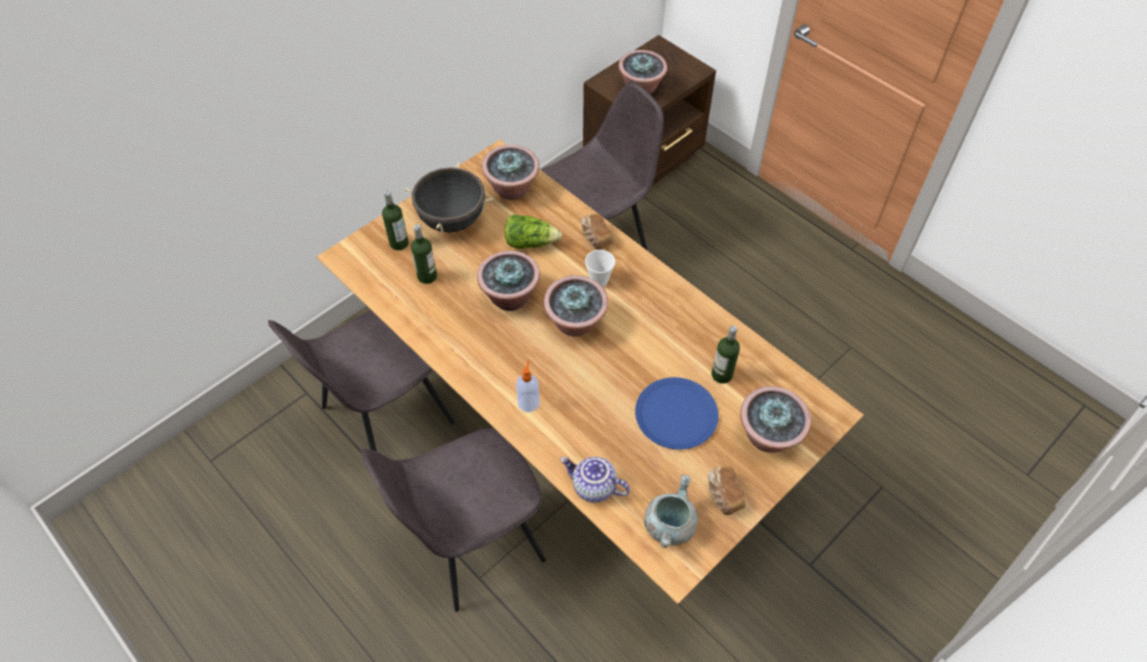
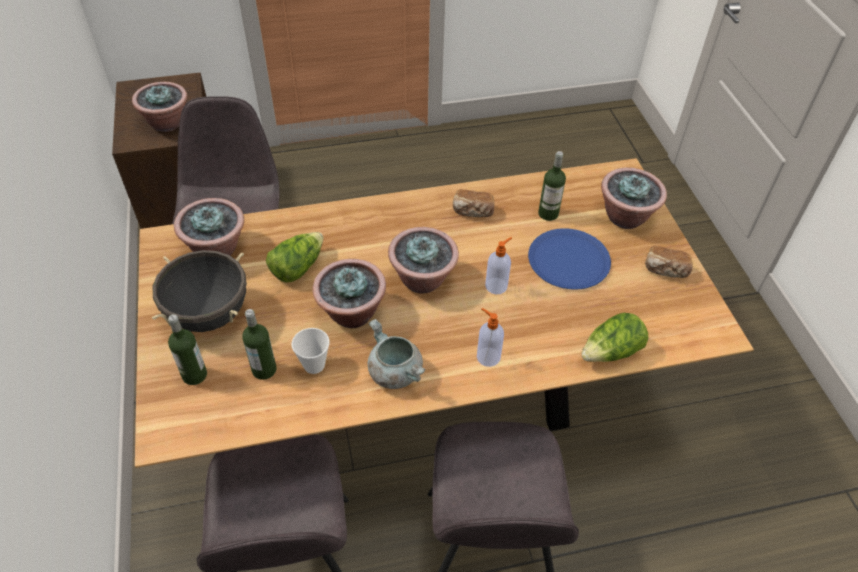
camera: 60 degrees left, 5 degrees down
(593, 487) = (611, 352): teapot -> lettuce
(595, 238) = (335, 220): bread -> bread (473, 212)
(599, 280) = (387, 240): cup -> cup (314, 365)
(607, 375) = (497, 285): none -> soap dispenser
(669, 525) = (677, 318): grey cooking pot -> grey cooking pot (394, 372)

